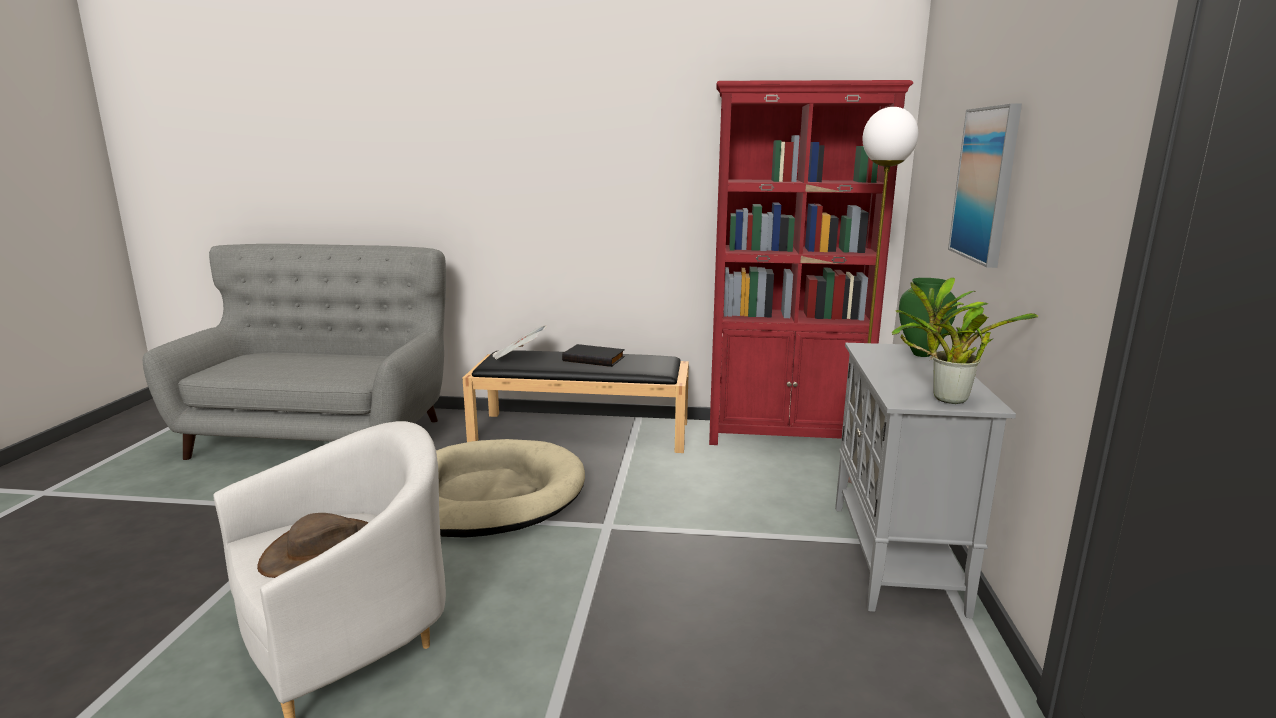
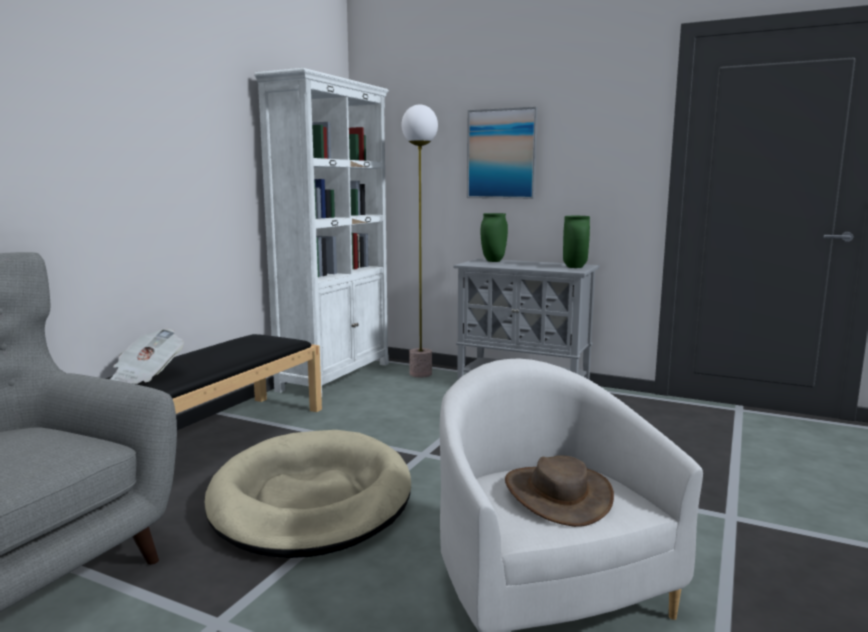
camera: 70 degrees left, 5 degrees down
(594, 358) = (215, 352): black book -> none
(786, 436) = (336, 376): red bookcase -> white bookcase
(944, 399) = (575, 267): potted plant -> green vase

